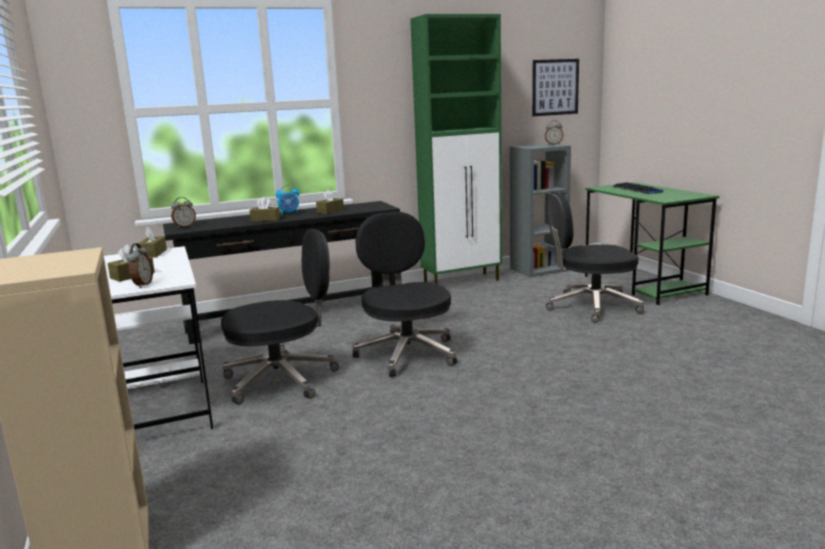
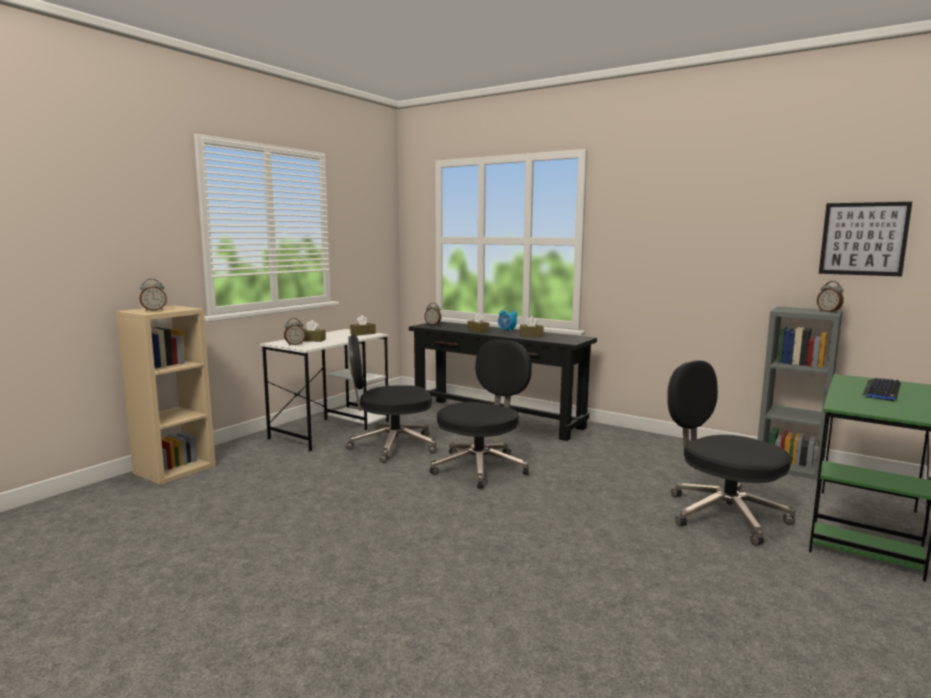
camera: 55 degrees right, 5 degrees down
(48, 267) = (154, 310): none -> alarm clock
(283, 379) = (391, 446): black office chair -> black office chair turned 135 degrees clockwise
(462, 281) = (679, 444): green cabinet -> none

